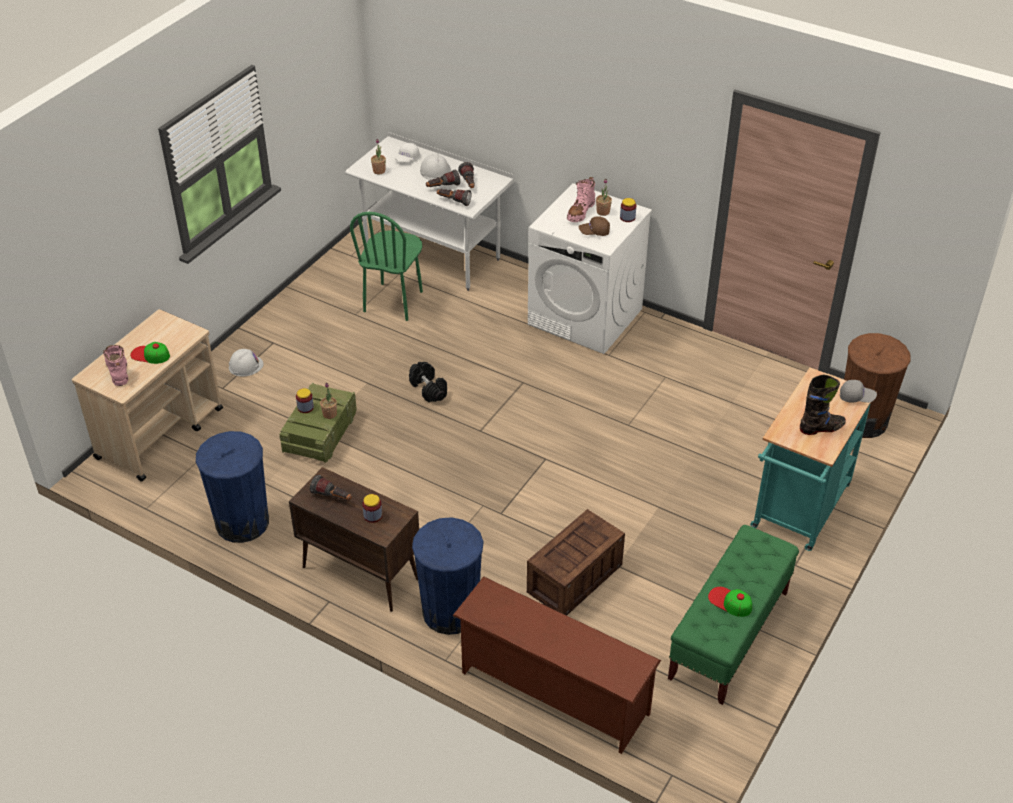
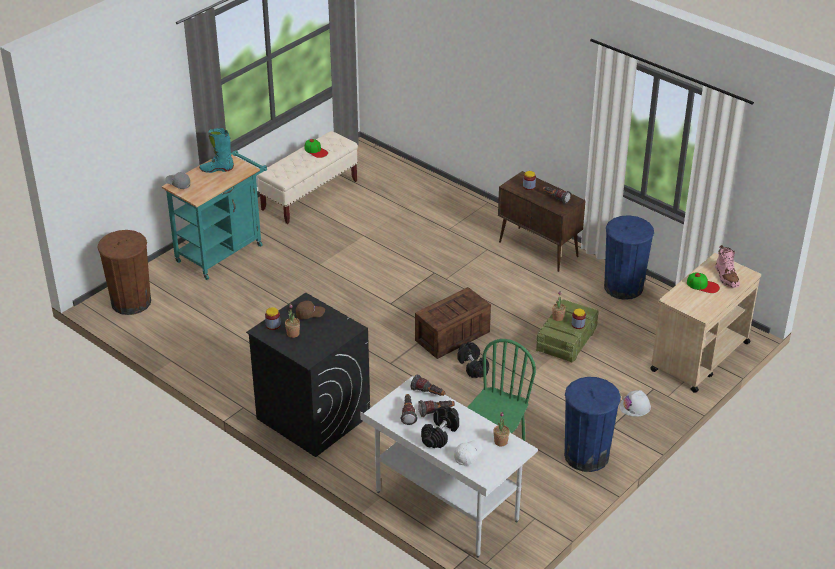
camera: 170 degrees left, 5 degrees down
(435, 171) = (440, 434): white hard hat -> black dumbbell
(450, 612) = (480, 224): blue trash can -> blue trash can (586, 455)
(552, 693) = (427, 182): brown shoe rack -> none
(575, 577) = (394, 232): crate -> crate (451, 336)
(580, 212) = (314, 336): pink boot -> none
(586, 317) = (312, 417): white washing machine -> black washing machine
(728, 635) = (310, 195): green bench -> beige bench
(821, 428) = (217, 169): black boot -> turquoise boot

